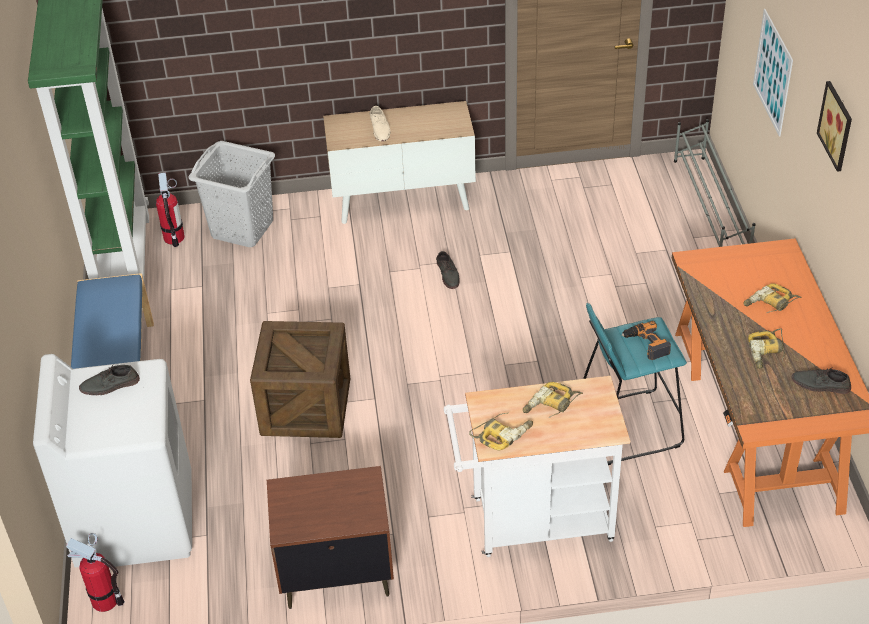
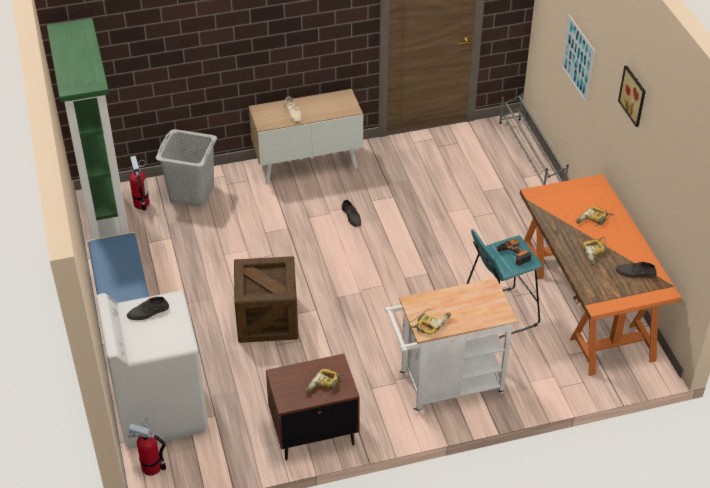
camera: 10 degrees left, 0 degrees up
(551, 406) = (460, 301): power drill -> power drill (324, 386)

